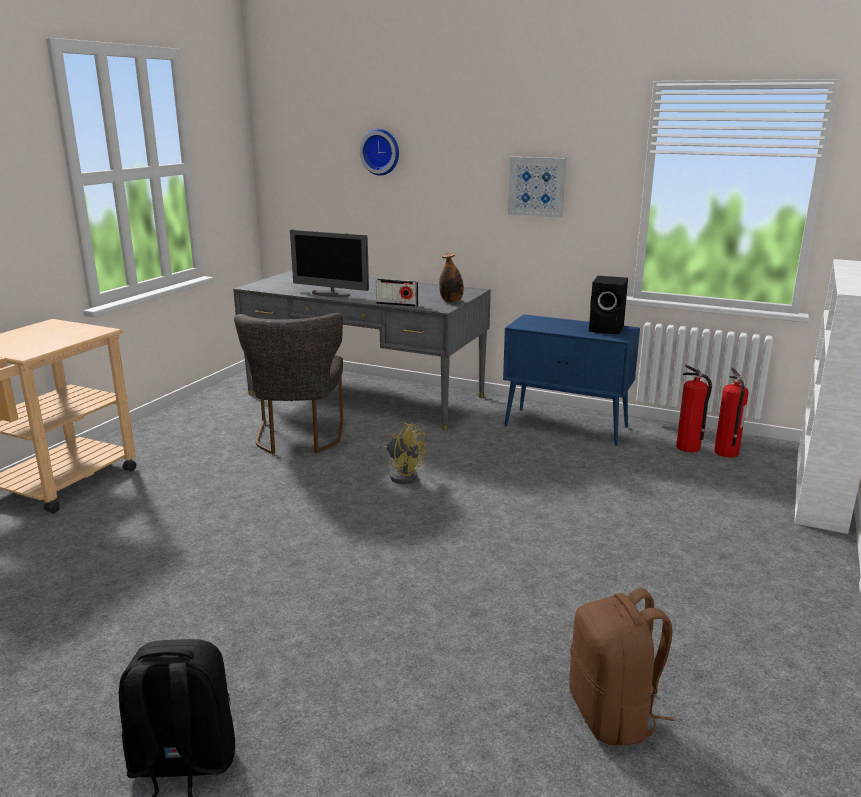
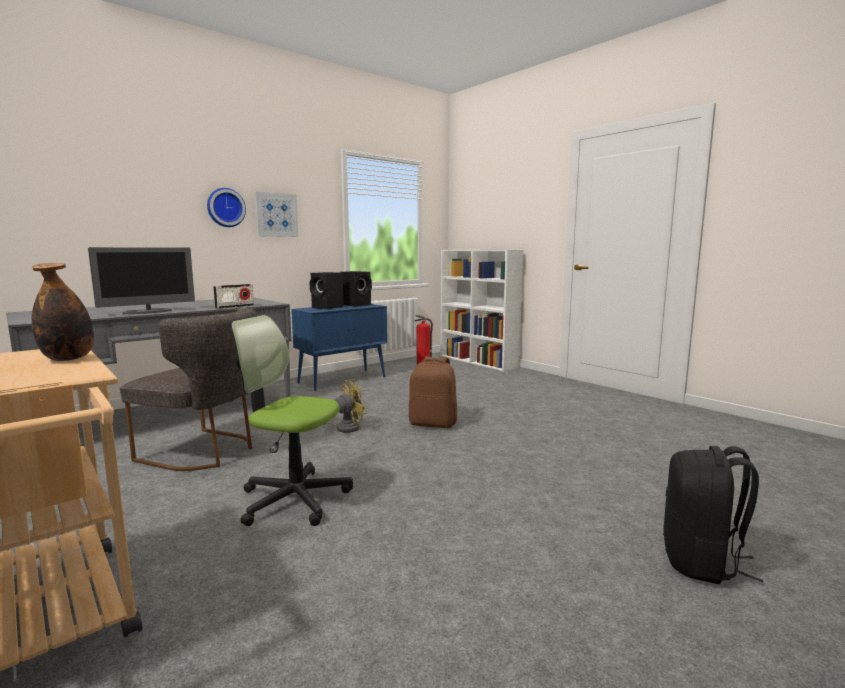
camera: 65 degrees left, 10 degrees down
(229, 503) = (294, 499): none -> office chair
(381, 152) = (124, 181): wall clock -> wall clock (225, 207)
(451, 301) = (261, 301): bottle -> bottle (68, 359)
(557, 324) = (328, 307): none -> black speaker
(614, 715) = (646, 431): brown backpack -> brown backpack (433, 424)
(688, 447) = (408, 367): fire extinguisher -> none

